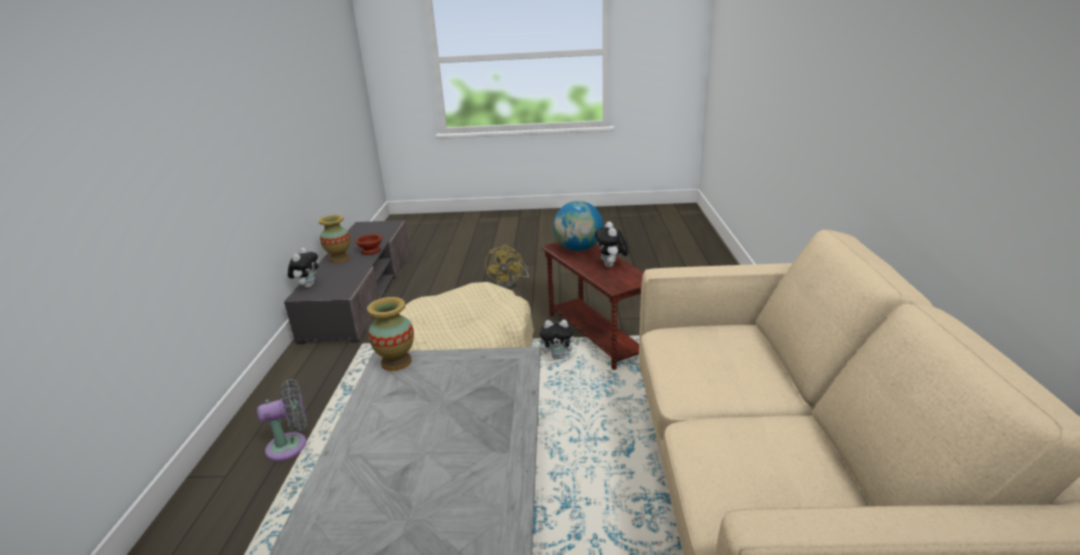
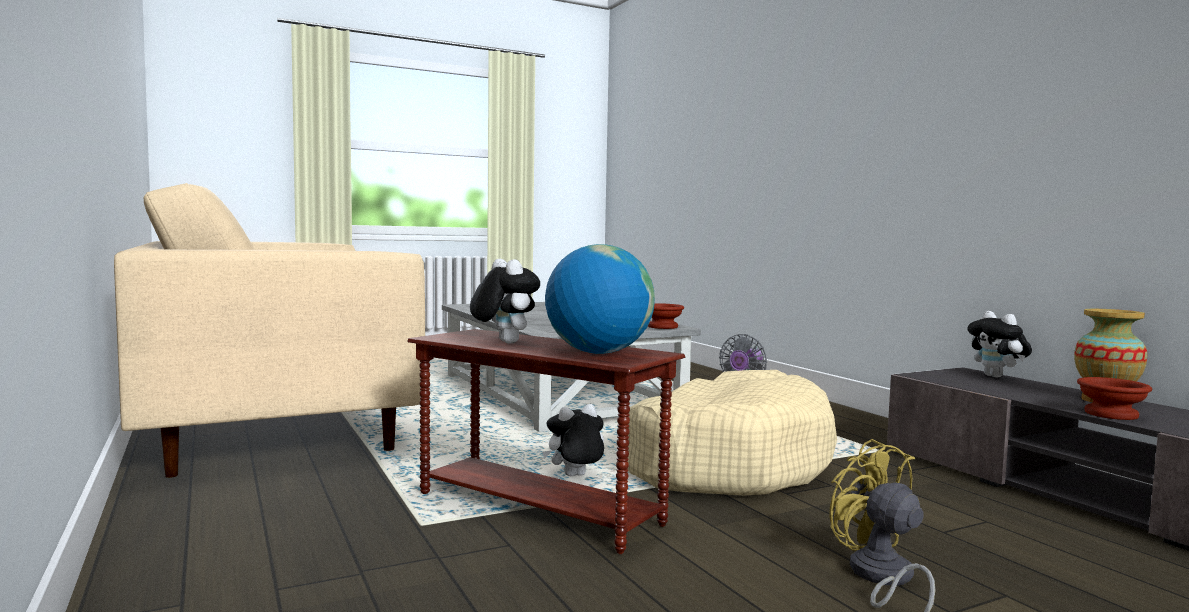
camera: 150 degrees right, 20 degrees down
(396, 362) = (662, 326): vase -> brown bowl

